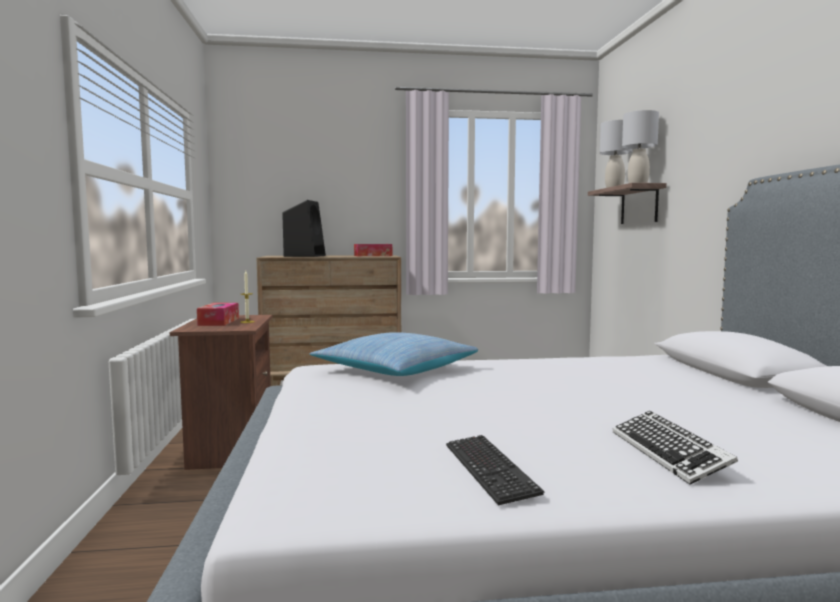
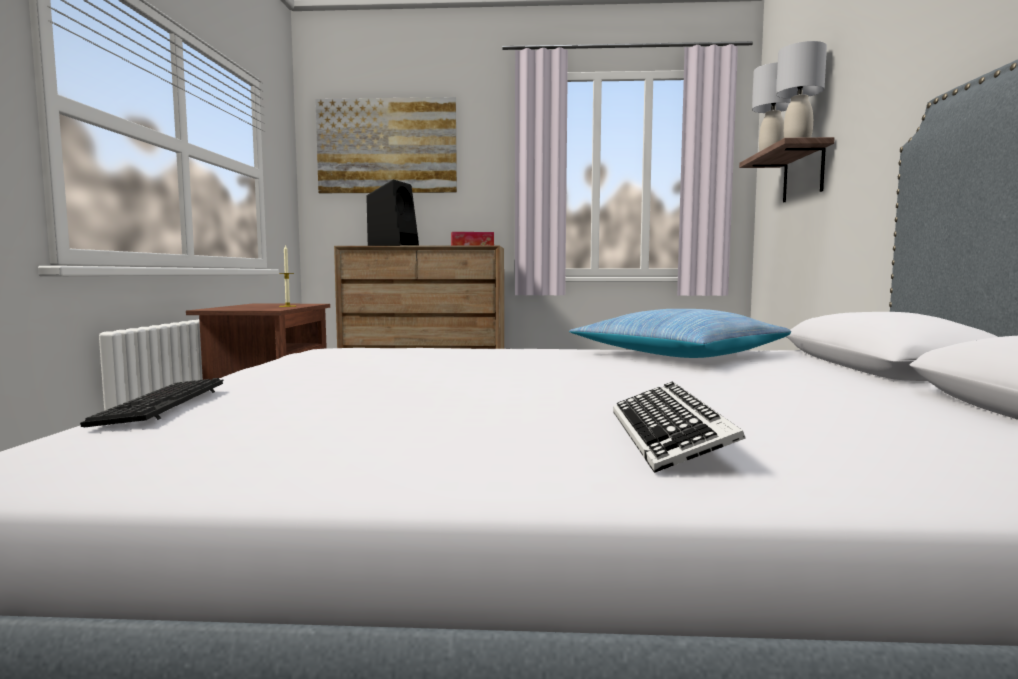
camera: 10 degrees right, 0 degrees up
(219, 322) = (257, 306): tissue box -> none
(292, 166) = (386, 146): none -> picture
(395, 369) = (413, 351): pillow -> pillow (678, 354)
(489, 470) = (364, 440): keyboard -> keyboard (162, 405)

